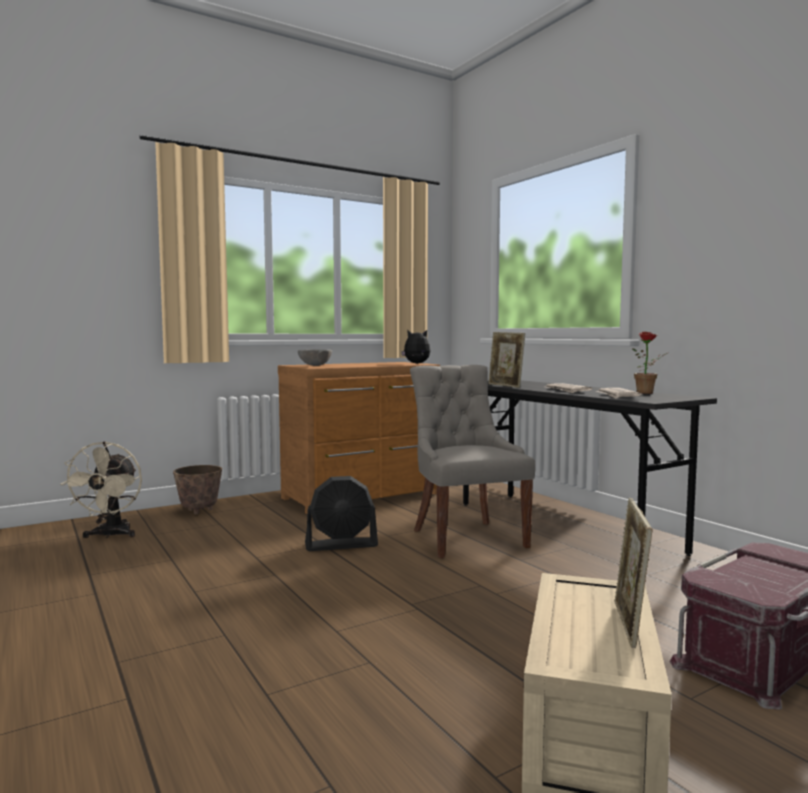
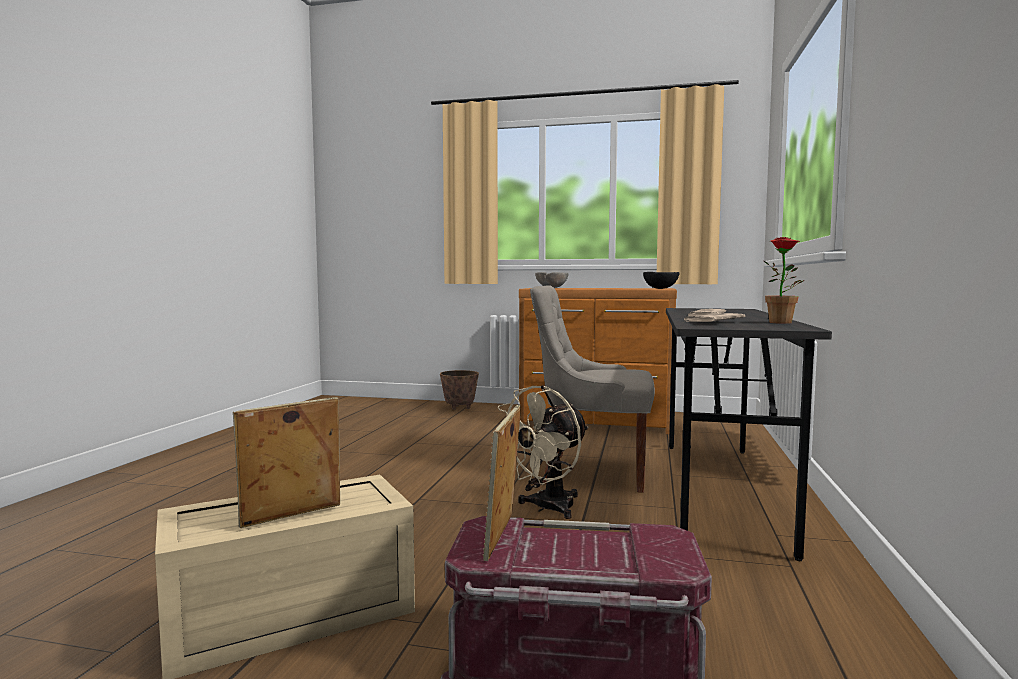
camera: 45 degrees right, 0 degrees up
(110, 535) = (380, 411): beige fan -> beige fan (546, 508)
(341, 545) = (484, 450): black fan -> none
(417, 363) = (659, 288): plush toy -> black bowl
(466, 537) = (592, 471): grey chair -> grey chair turned 105 degrees counterclockwise
(505, 386) = (680, 311): picture frame -> picture frame (502, 538)

